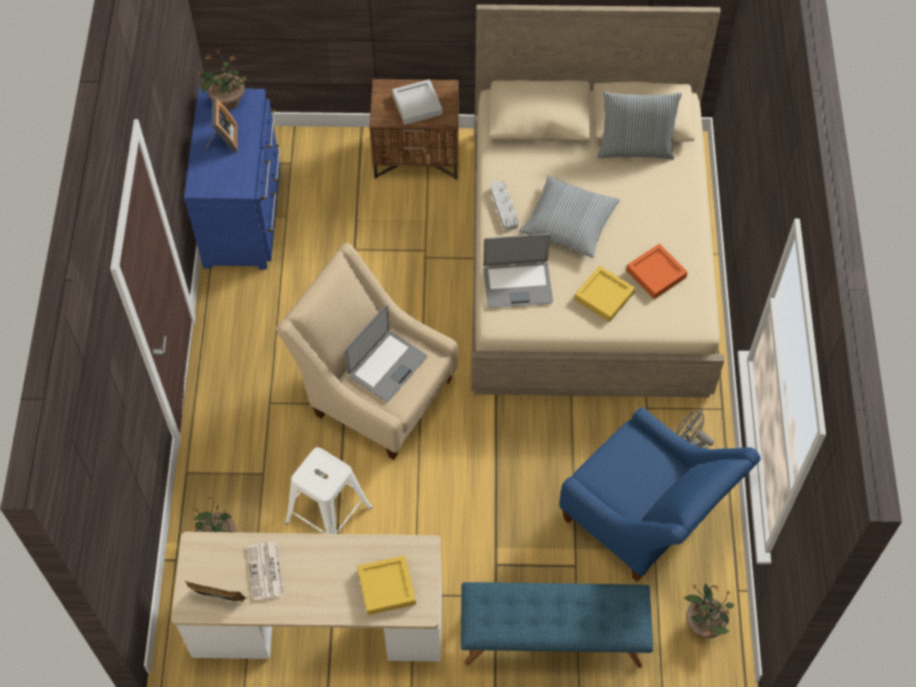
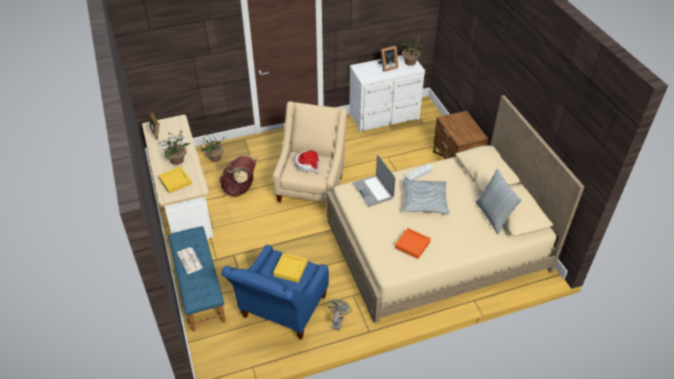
camera: 70 degrees right, 15 degrees down
(245, 214) = (385, 117): blue dresser -> white dresser
(330, 514) = (240, 188): white stool -> brown backpack
(387, 366) = (308, 165): laptop -> hat
(417, 105) = (461, 128): grey tray -> none
(547, 617) = (190, 261): none -> newspaper
(604, 296) = (385, 226): yellow tray -> yellow tray (290, 269)
(703, 624) = (226, 354): potted plant -> potted plant (177, 160)

